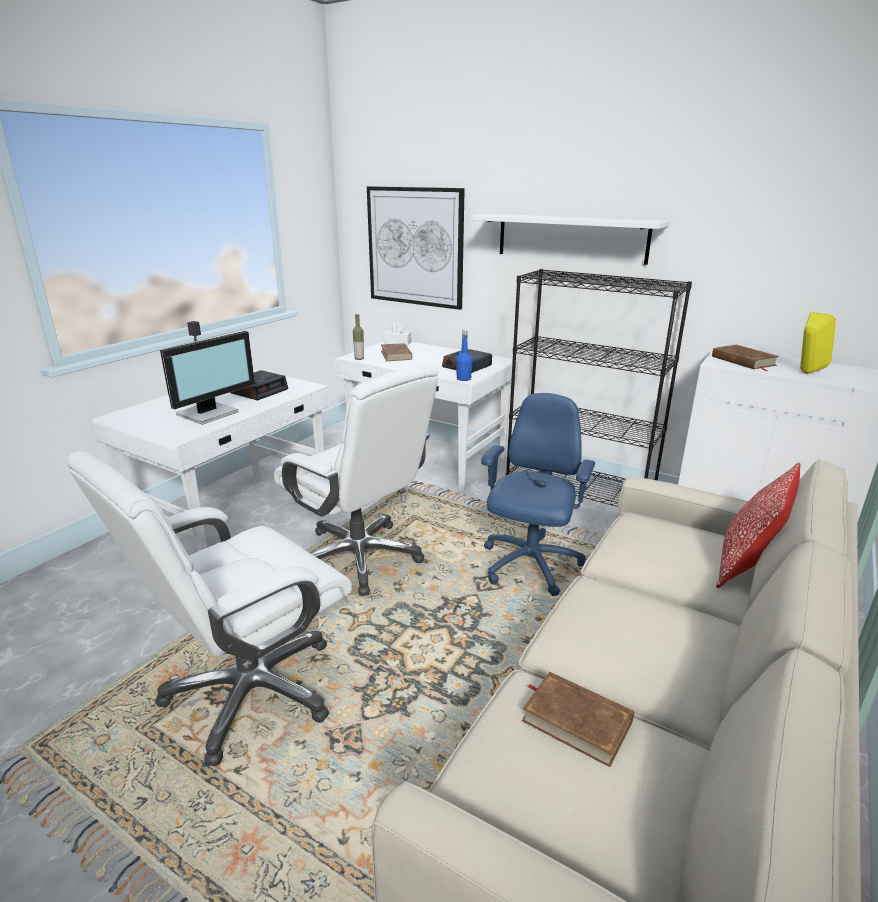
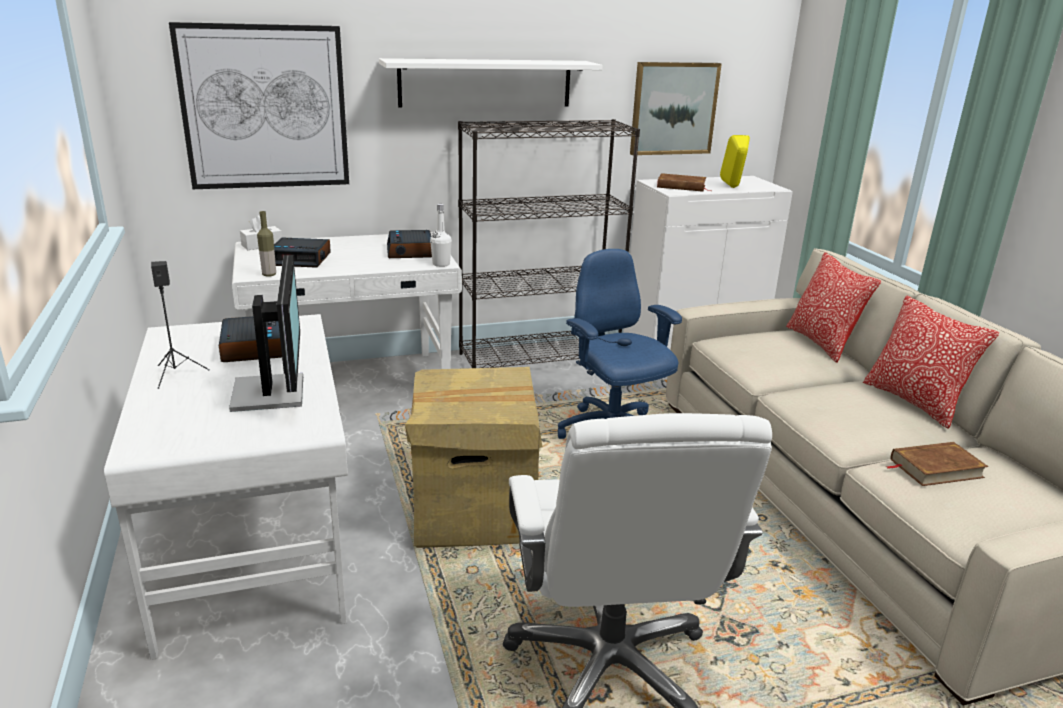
camera: 50 degrees left, 0 degrees up
(360, 557) = (473, 506): white office chair -> cardboard box
(396, 355) = (301, 259): brown book -> alarm clock
(463, 379) = (441, 264): blue bottle -> white bottle
(719, 664) = (914, 402): none -> pillow
(773, 277) = (673, 108): none -> picture

